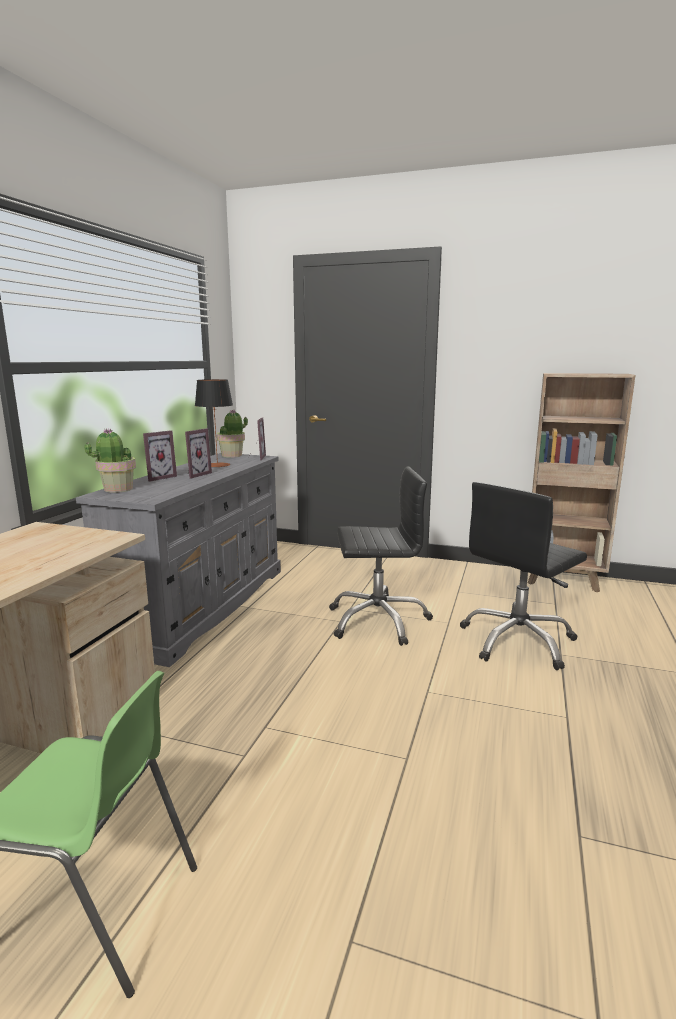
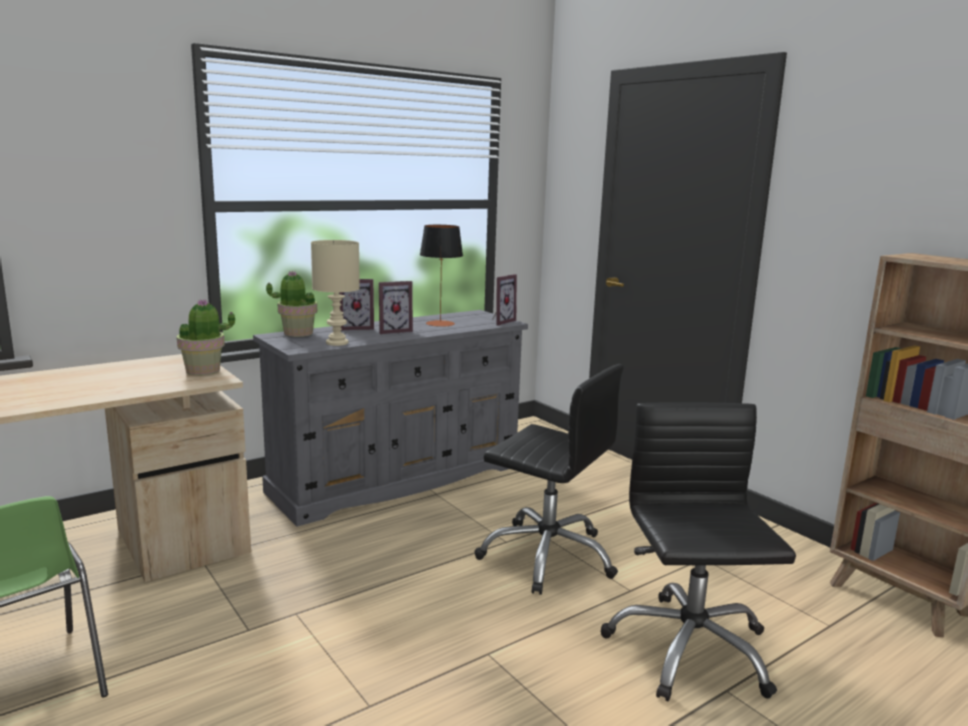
camera: 35 degrees right, 0 degrees up
(174, 489) = (338, 343): none -> beige table lamp
(232, 455) = (482, 315): potted plant -> potted plant (203, 370)
(518, 641) = (689, 649): black office chair -> black office chair turned 90 degrees clockwise

